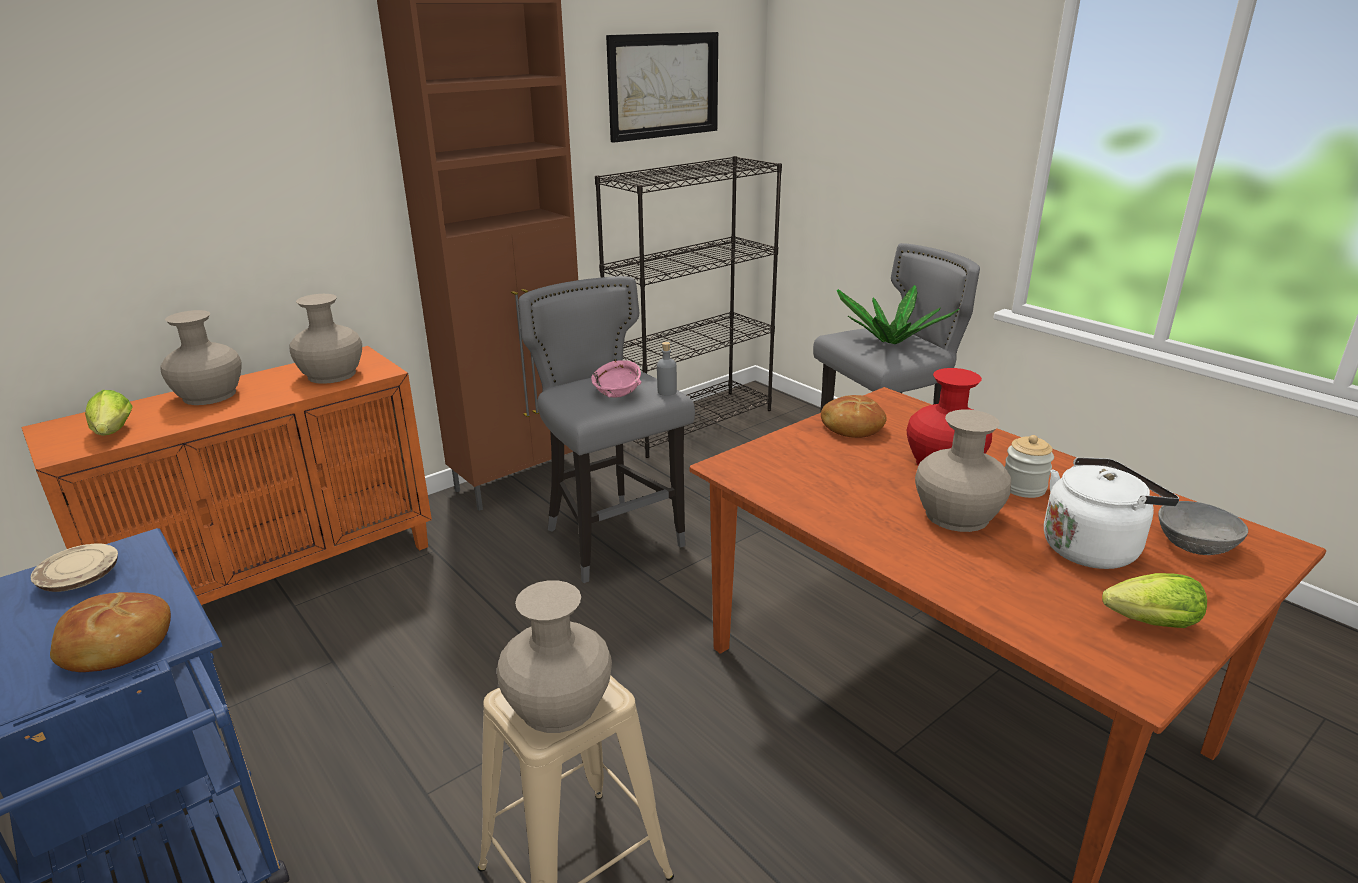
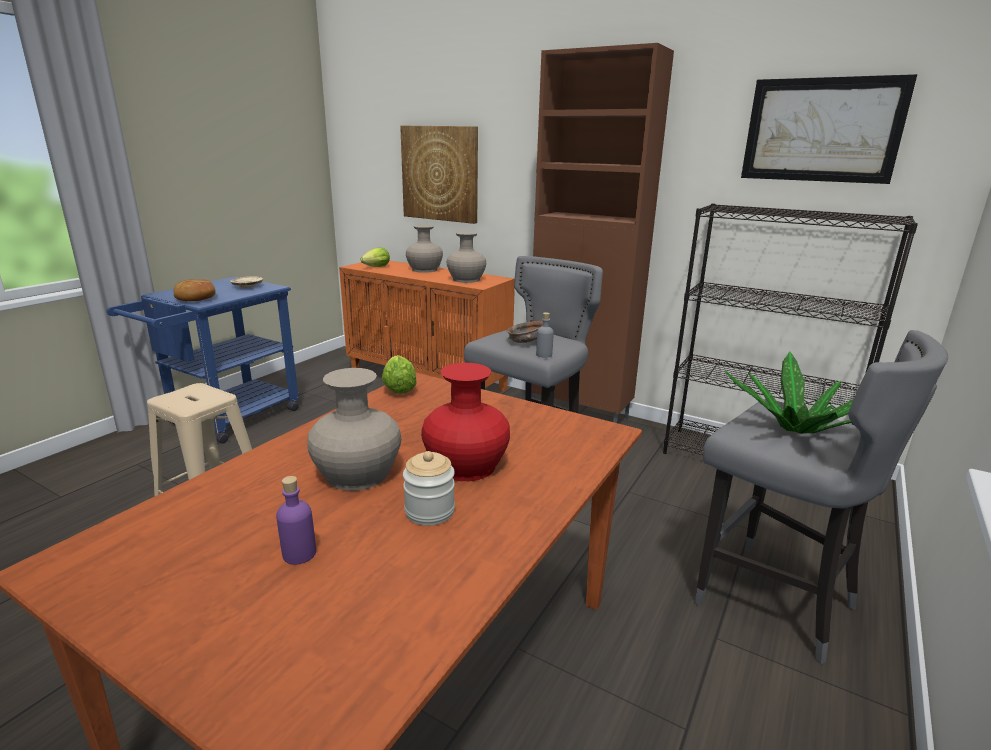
camera: 70 degrees right, 5 degrees down
(156, 211) = (440, 174): none -> picture
(558, 704) = (186, 398): beige vase -> none
(617, 392) = (525, 341): pink bowl -> brown bowl
(851, 426) = (522, 419): bread -> none
(1093, 548) = (299, 554): white kettle -> purple bottle
(1145, 623) = (145, 579): lettuce -> lettuce (399, 388)
(1196, 545) = (311, 645): grey bowl -> none

